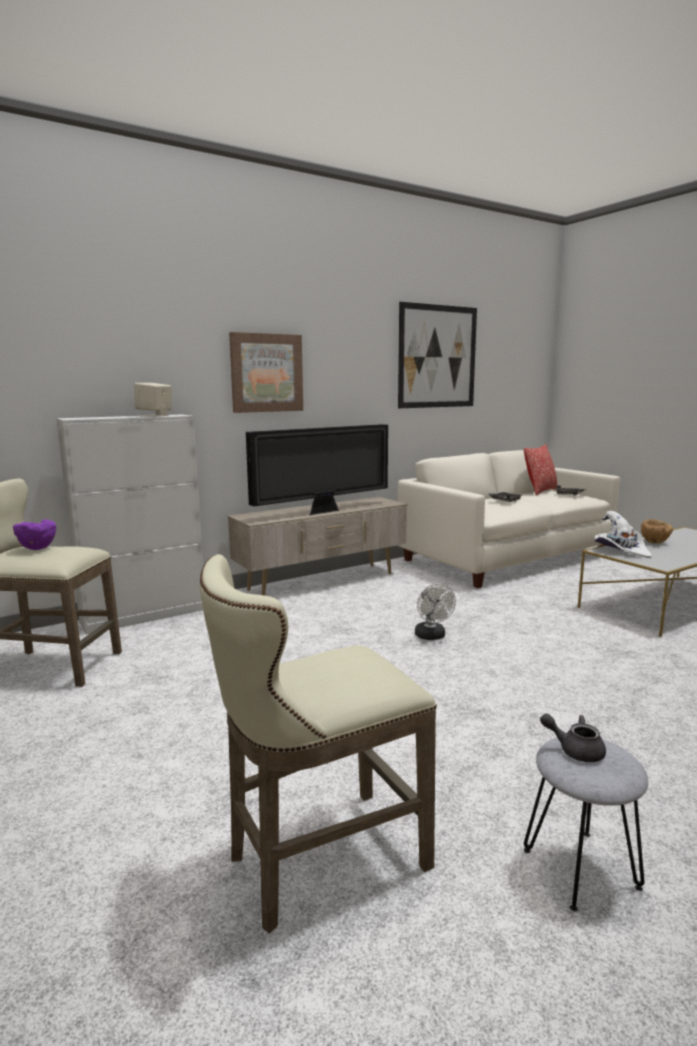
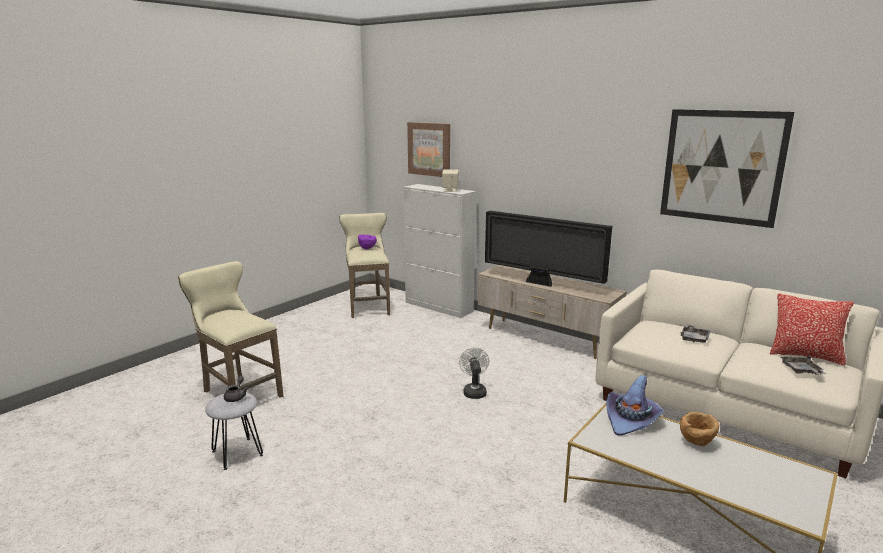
camera: 70 degrees right, 5 degrees up
(266, 373) = (536, 168): picture -> picture (429, 149)
(432, 637) = (474, 391): white fan -> white fan turned 120 degrees clockwise
(621, 550) = (631, 420): white hat -> purple hat

